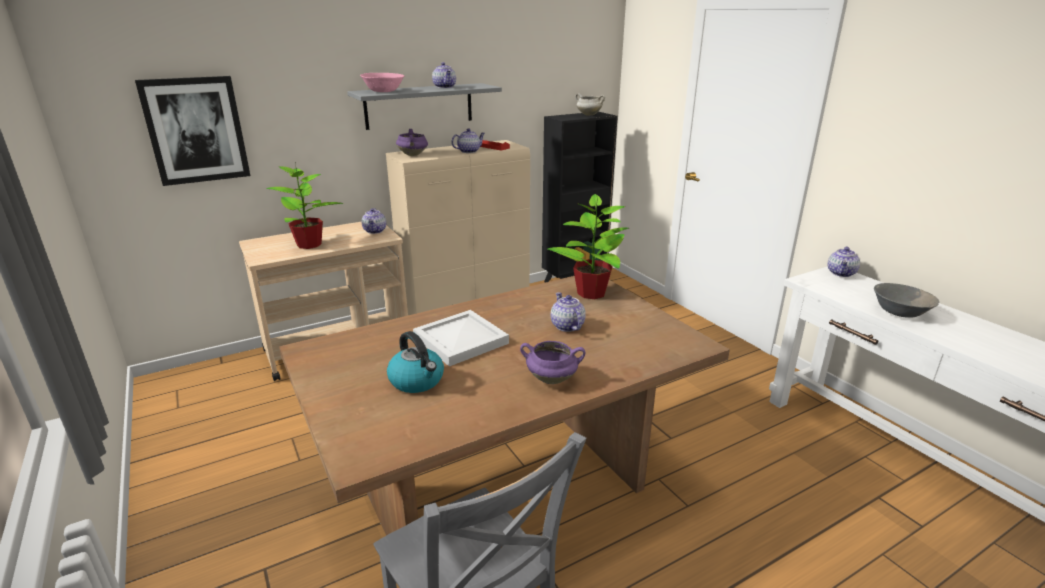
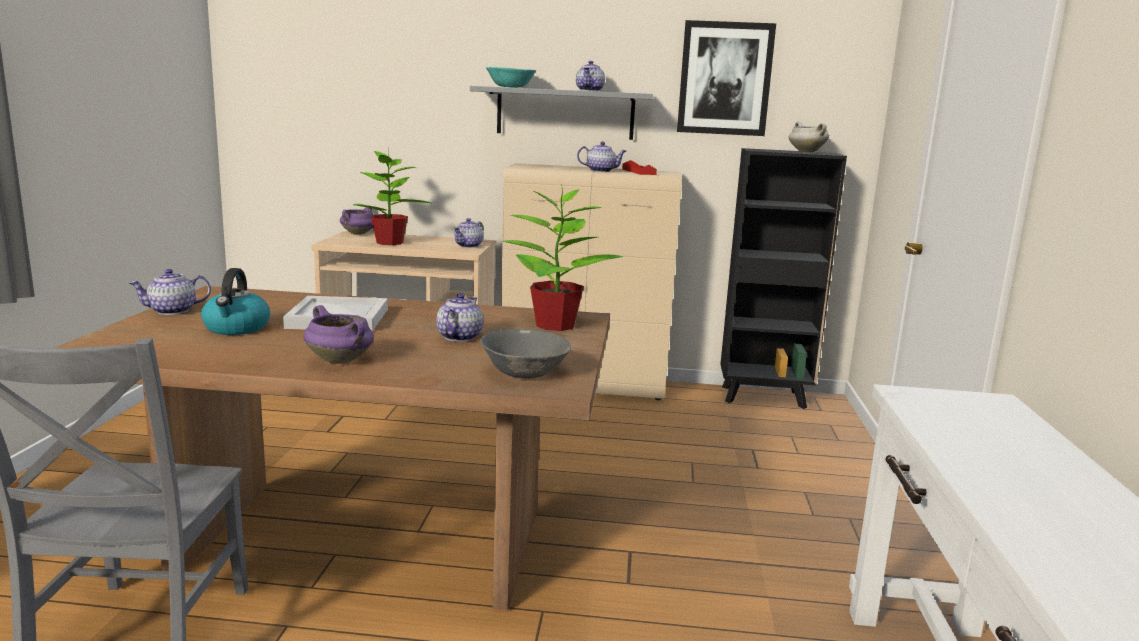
camera: 35 degrees right, 10 degrees down
(196, 130) = (327, 110): picture -> picture (725, 79)
(383, 91) = (510, 87): pink bowl -> turquoise bowl
(413, 155) = (534, 166): purple cooking pot -> purple cooking pot (358, 234)
(841, 273) = (997, 404): teapot -> teapot (172, 311)
(899, 312) = (987, 461): grey bowl -> grey bowl (523, 372)

